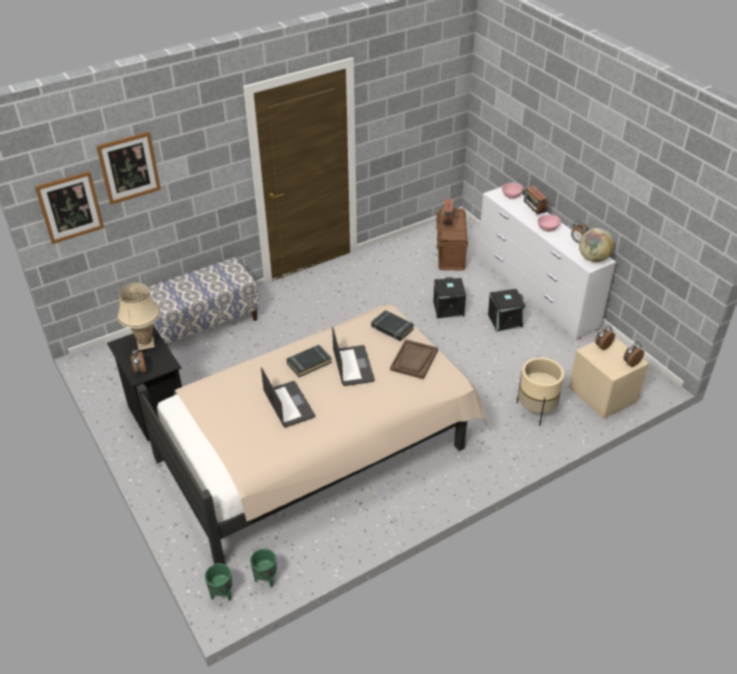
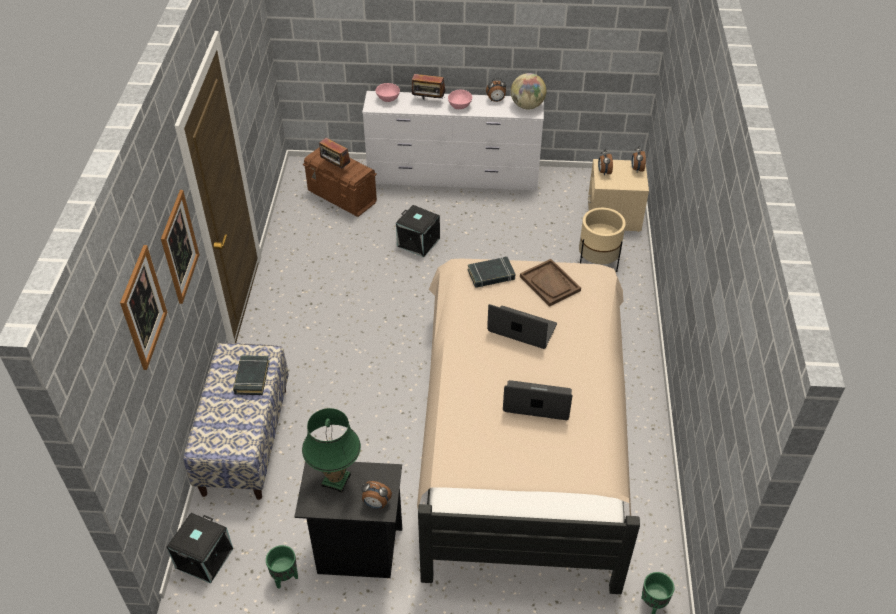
camera: 55 degrees left, 5 degrees up
(70, 207) = (123, 406): picture -> picture (179, 247)
(146, 345) = (336, 480): beige table lamp -> green table lamp
(265, 579) = (657, 559): green planter -> green planter (284, 578)
(309, 363) = (488, 358): black book -> black book (251, 377)
(504, 321) = (472, 217): black storage box -> black storage box (205, 559)

